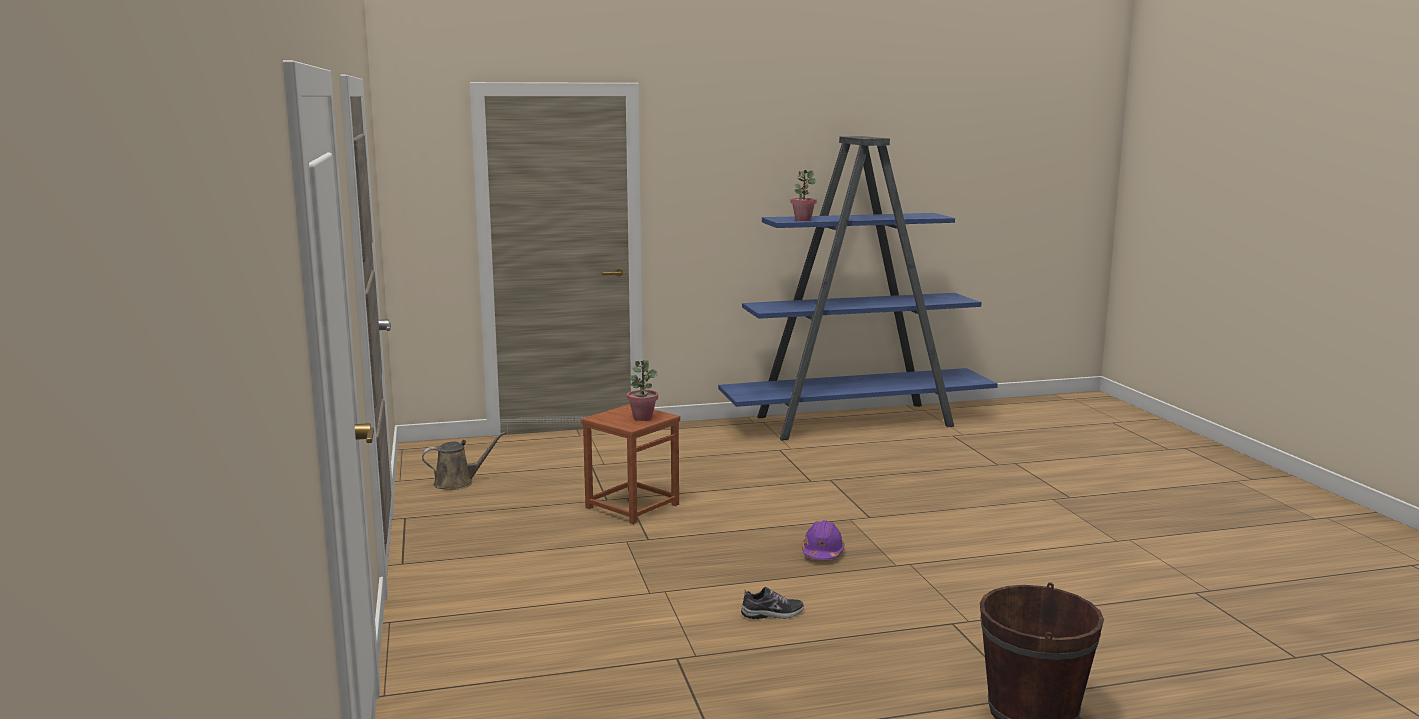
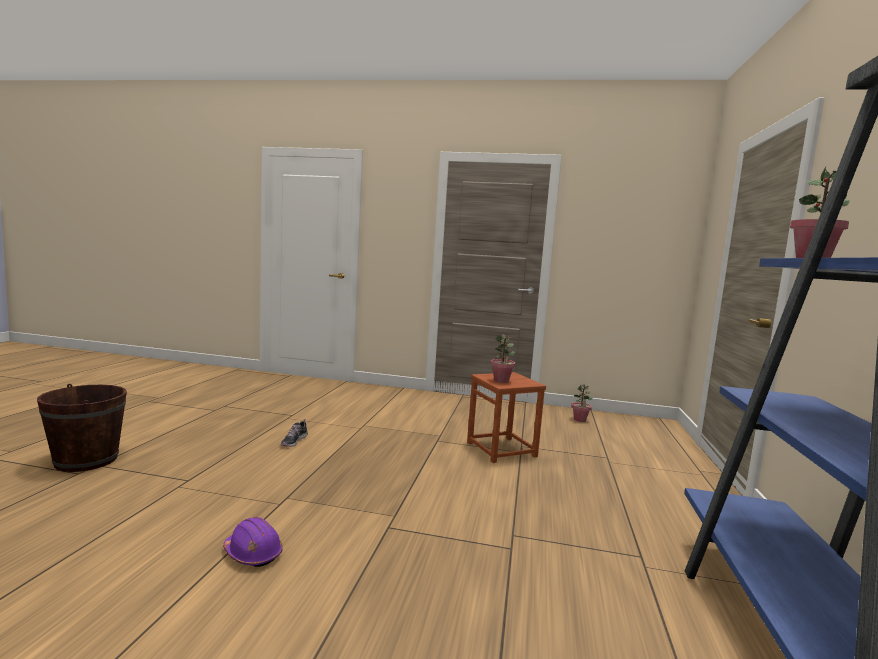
camera: 115 degrees right, 5 degrees down
(458, 483) = (580, 420): brown watering can -> potted plant
(822, 553) = (346, 480): purple hard hat -> purple hard hat (253, 553)

